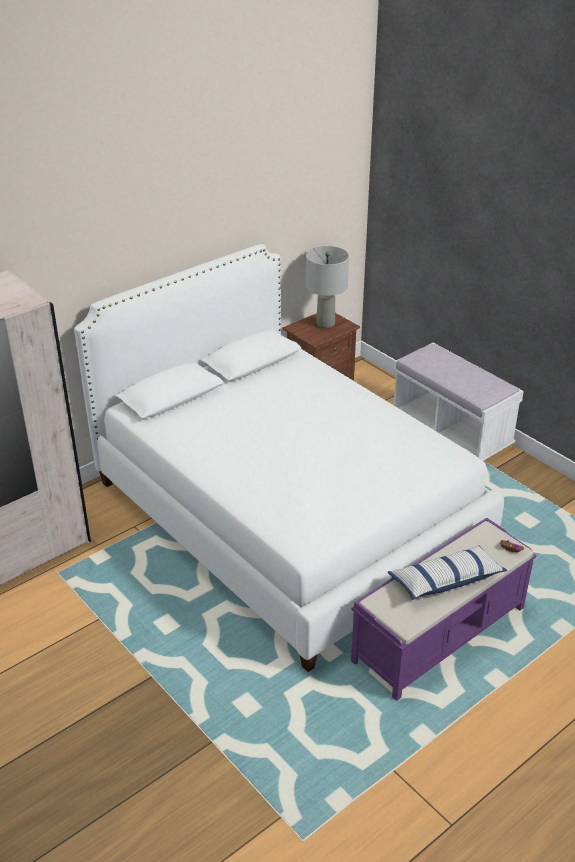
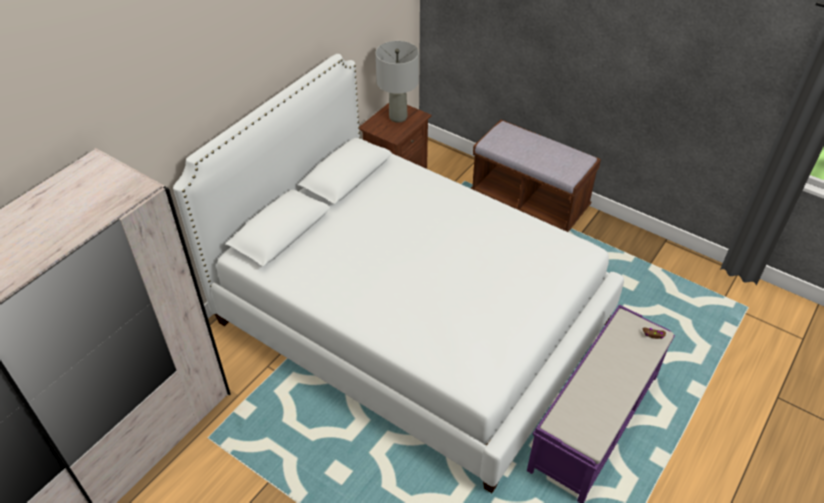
camera: 15 degrees left, 10 degrees up
(445, 580) = (610, 384): pillow -> none
(450, 432) = (529, 202): white bench -> brown bench

